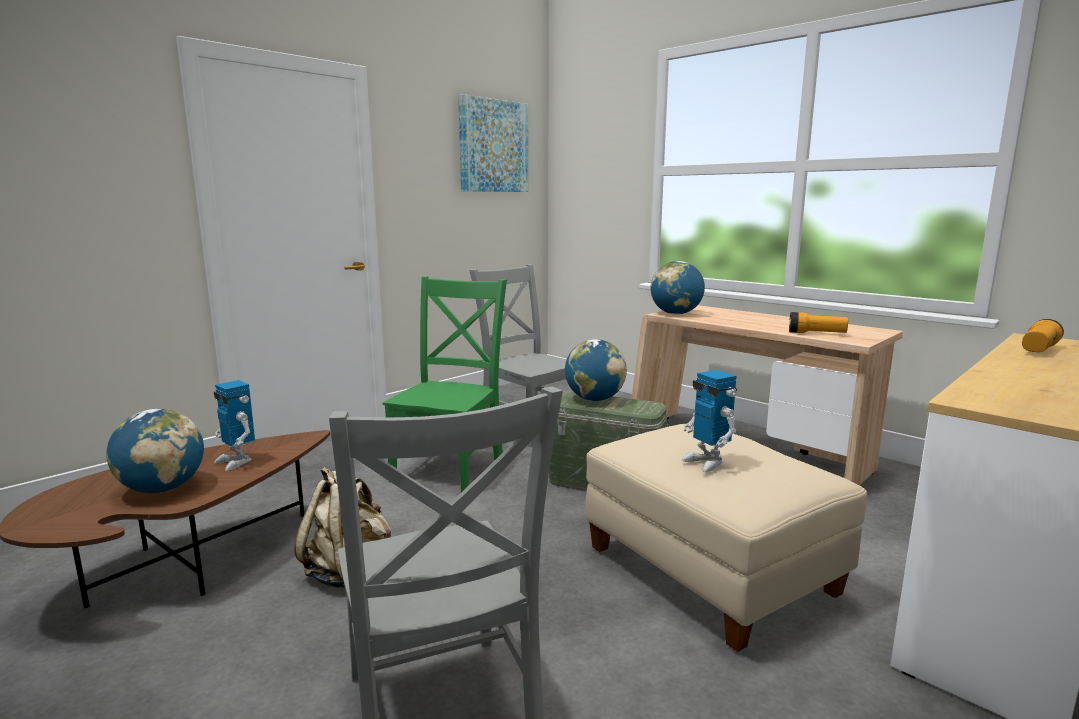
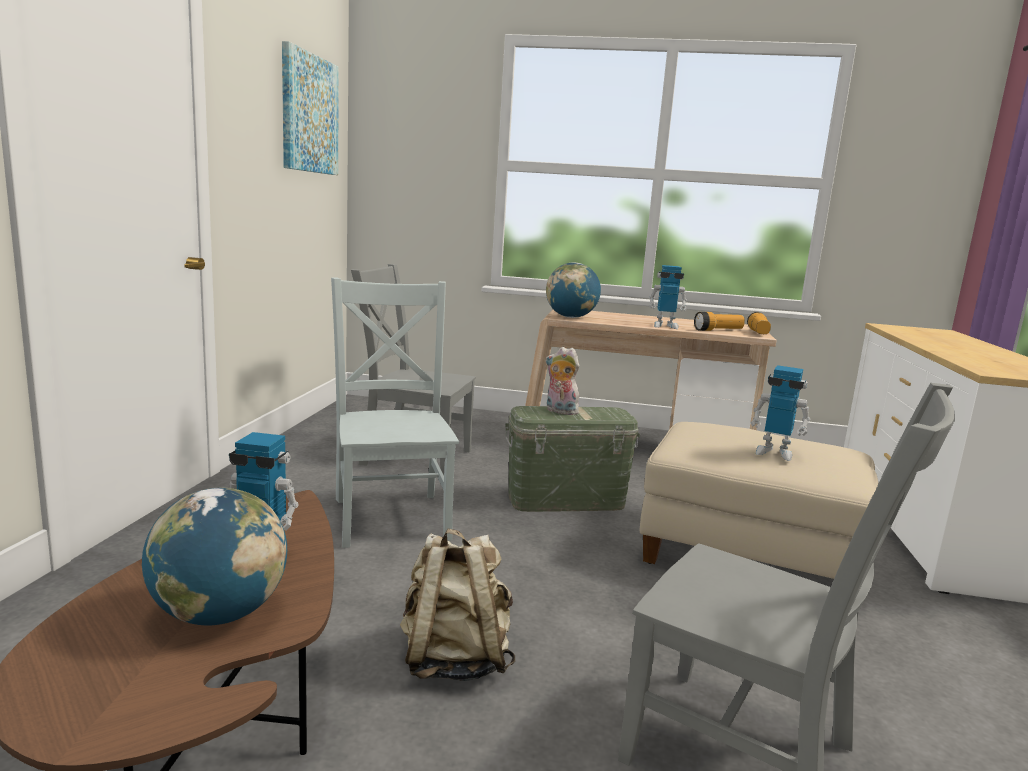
camera: 35 degrees left, 0 degrees up
(451, 467) = (391, 515): green chair -> grey chair
(594, 399) = (559, 411): globe -> plush toy
(760, 326) = (665, 326): none -> toy robot
(1038, 350) = (914, 334): flashlight -> flashlight (758, 333)

